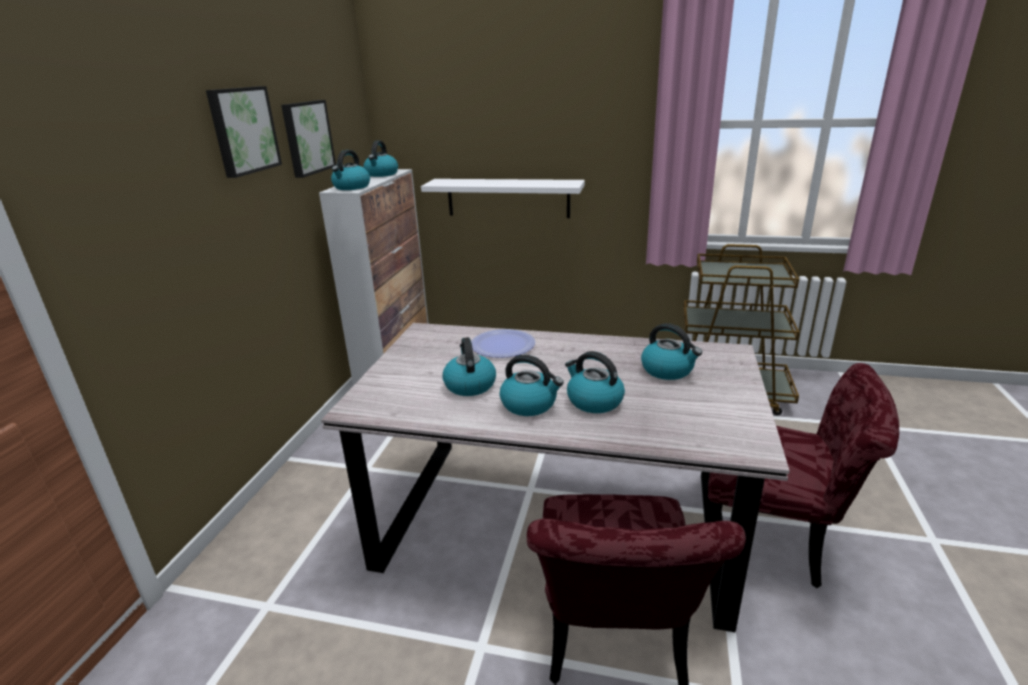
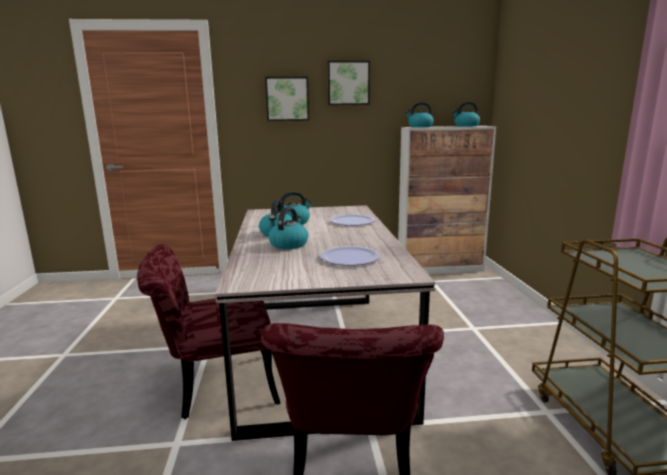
camera: 70 degrees right, 10 degrees down
(306, 137) = (406, 93): picture -> picture (287, 99)
(508, 198) = (544, 156): white shelf -> none
(668, 370) = (350, 257): kettle -> plate

